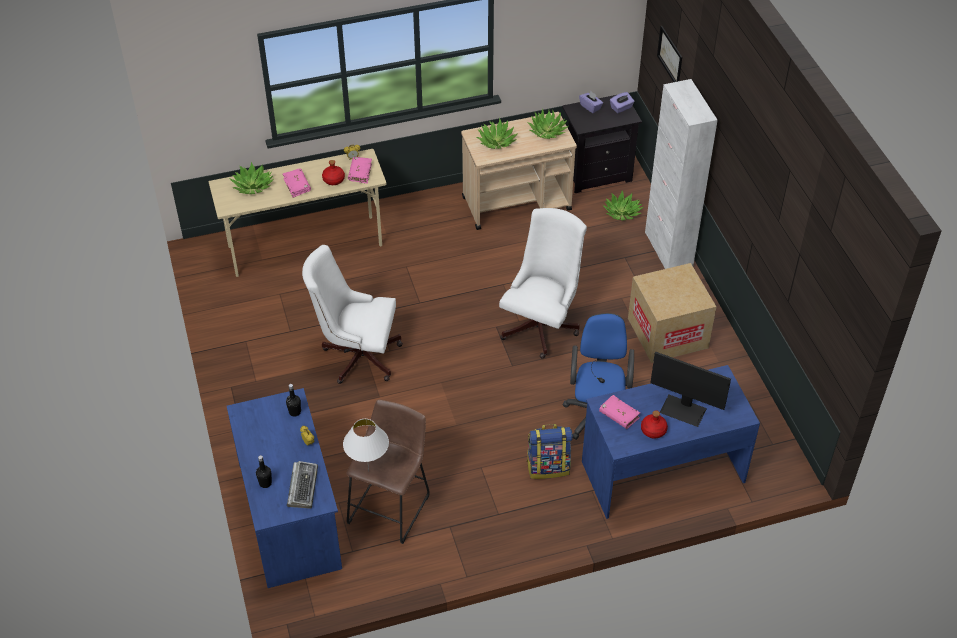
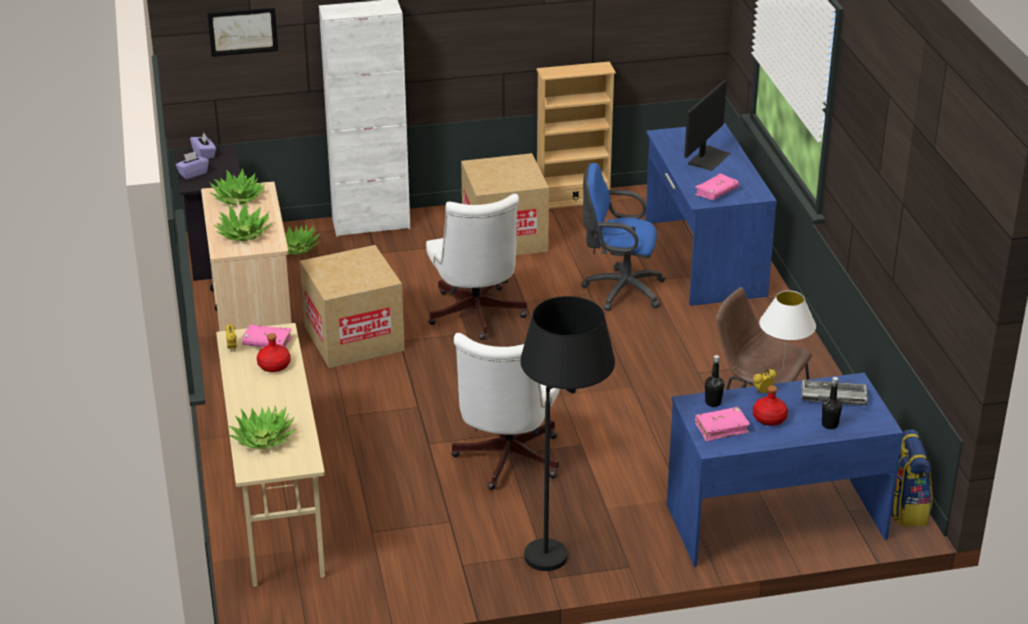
camera: 85 degrees left, 15 degrees down
(263, 392) = (563, 546): none -> black floor lamp
(297, 186) = (276, 397): pink book -> pink book (721, 428)
(502, 259) = (354, 338): none -> cardboard box
(542, 324) = (476, 317): white office chair -> white office chair turned 135 degrees counterclockwise
(548, 467) = (697, 327): backpack -> backpack (905, 509)
(653, 430) = (736, 176): red bottle -> red bottle (769, 418)
(743, 375) = (573, 200): none -> beige bookcase

